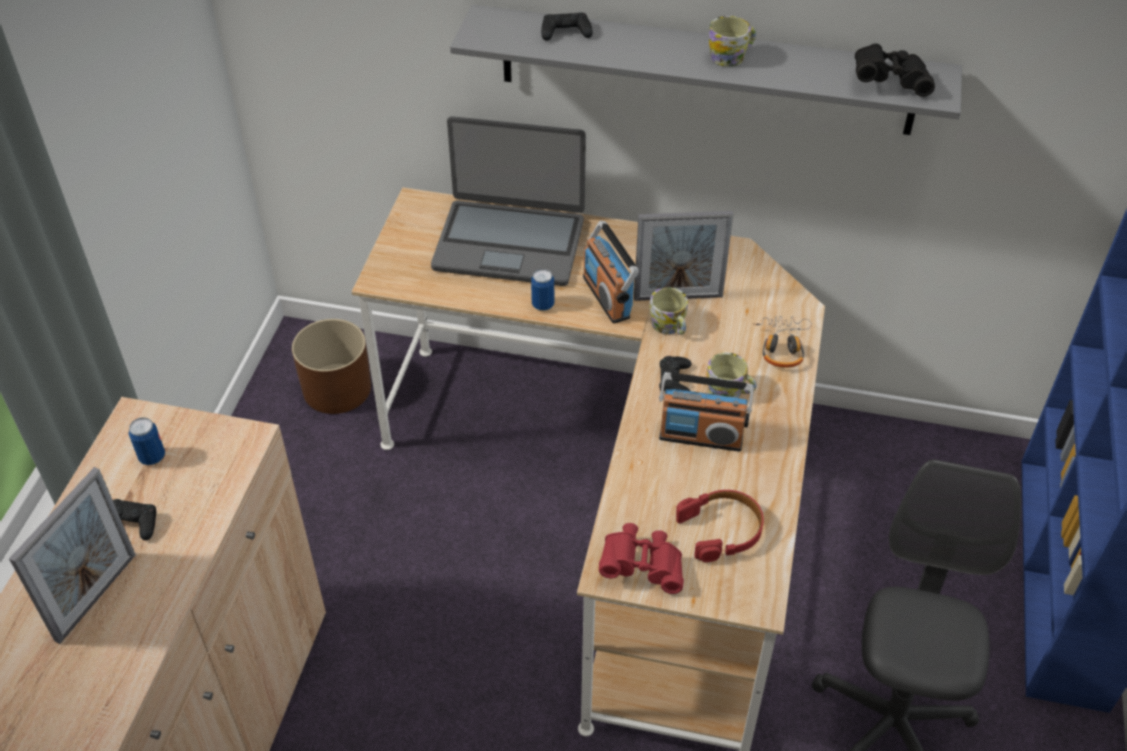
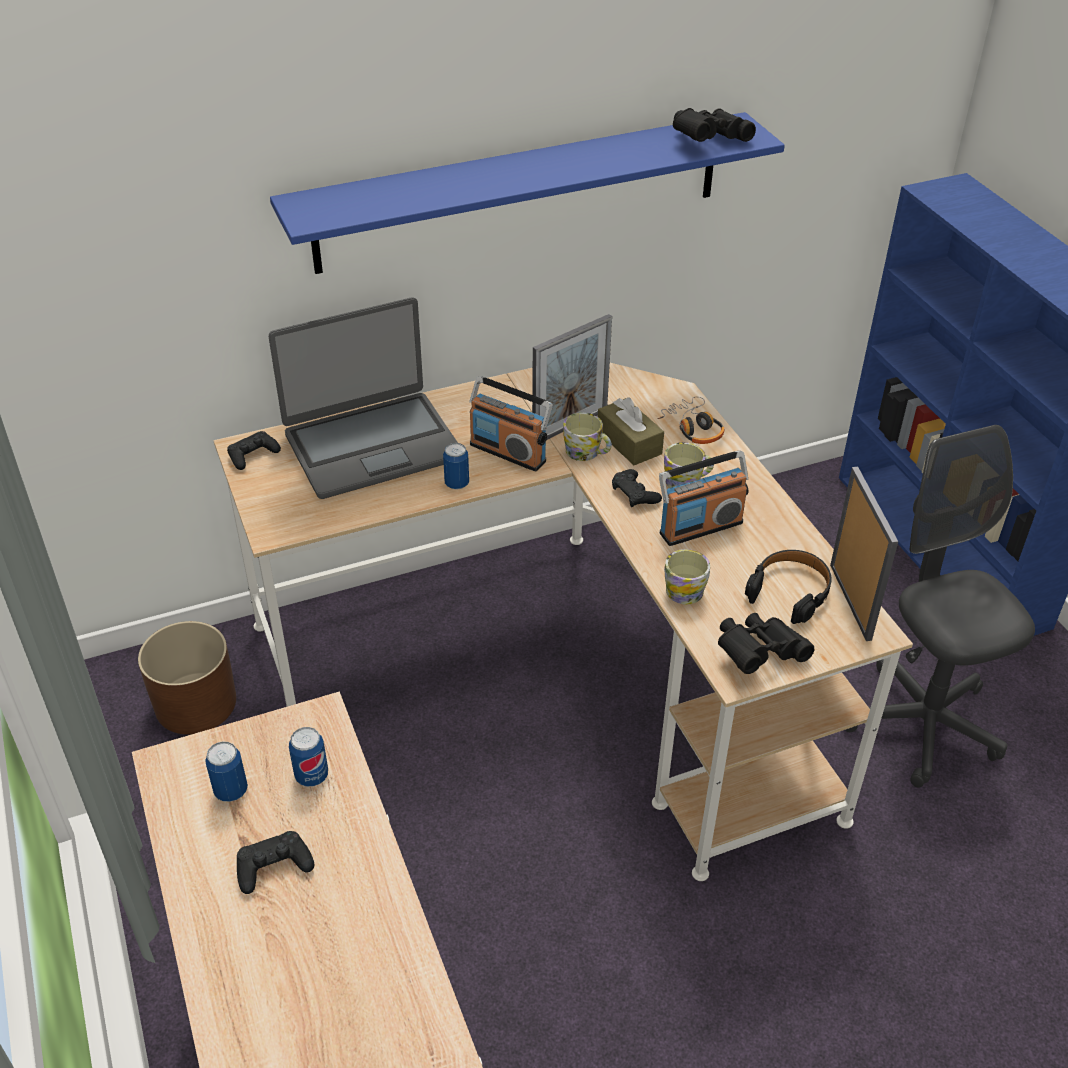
camera: 35 degrees left, 5 degrees down
(96, 597) = (310, 958): picture frame -> picture frame (850, 601)
(207, 475) = (311, 776): none -> can
(565, 32) = (391, 190): black game controller -> black game controller (253, 455)
(642, 567) = (758, 654): red binoculars -> black binoculars
(706, 70) = (520, 192): grey shelf -> blue shelf
(713, 334) = (629, 442): none -> brown tissue box
(721, 530) = (790, 591): red headphones -> black headphones
(731, 56) = (561, 162): mug -> mug (687, 588)

